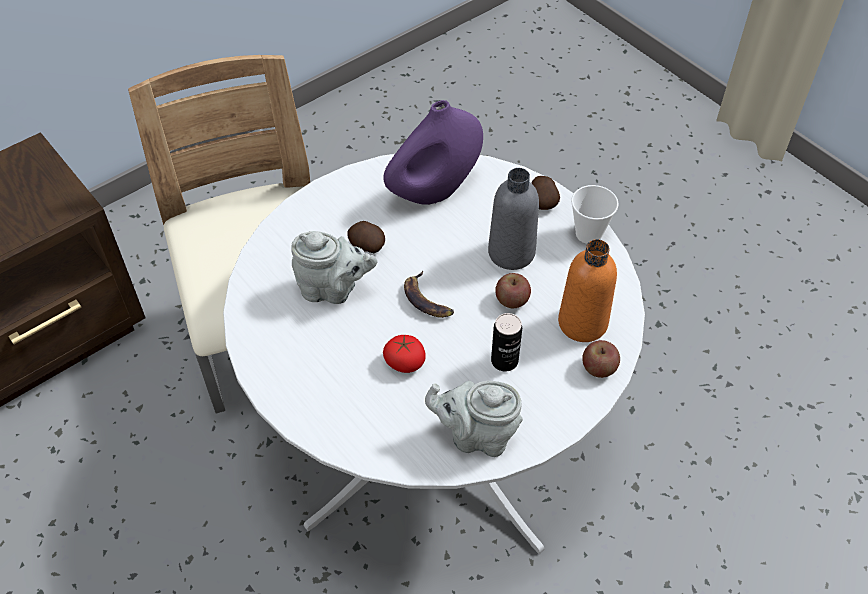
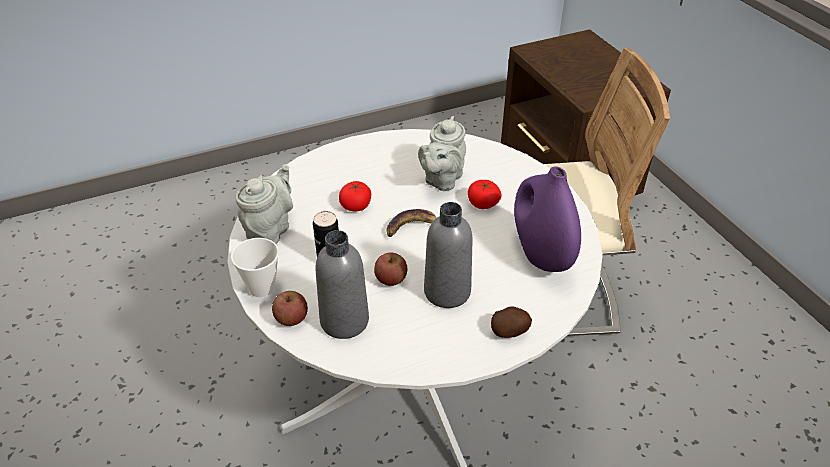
camera: 105 degrees right, 10 degrees down
(366, 246) = (483, 203): potato -> tomato
(582, 323) = (344, 321): orange bottle -> grey bottle
(588, 234) = (453, 358): cup -> cup (261, 287)

